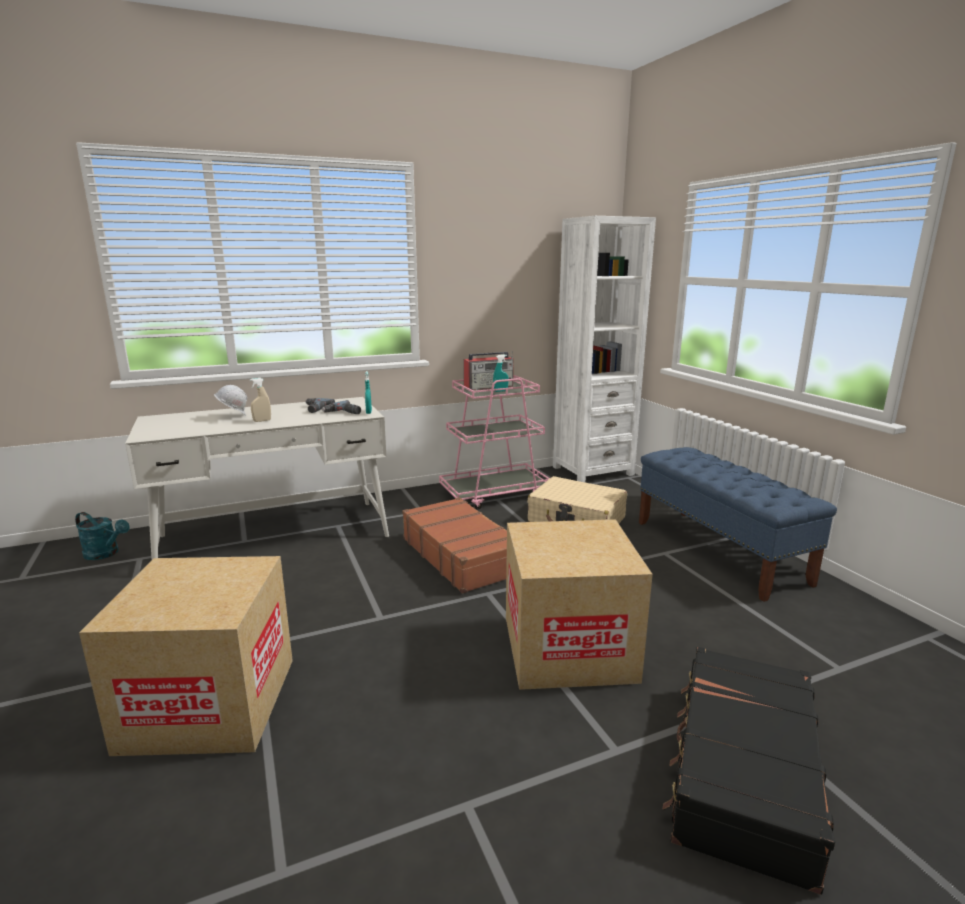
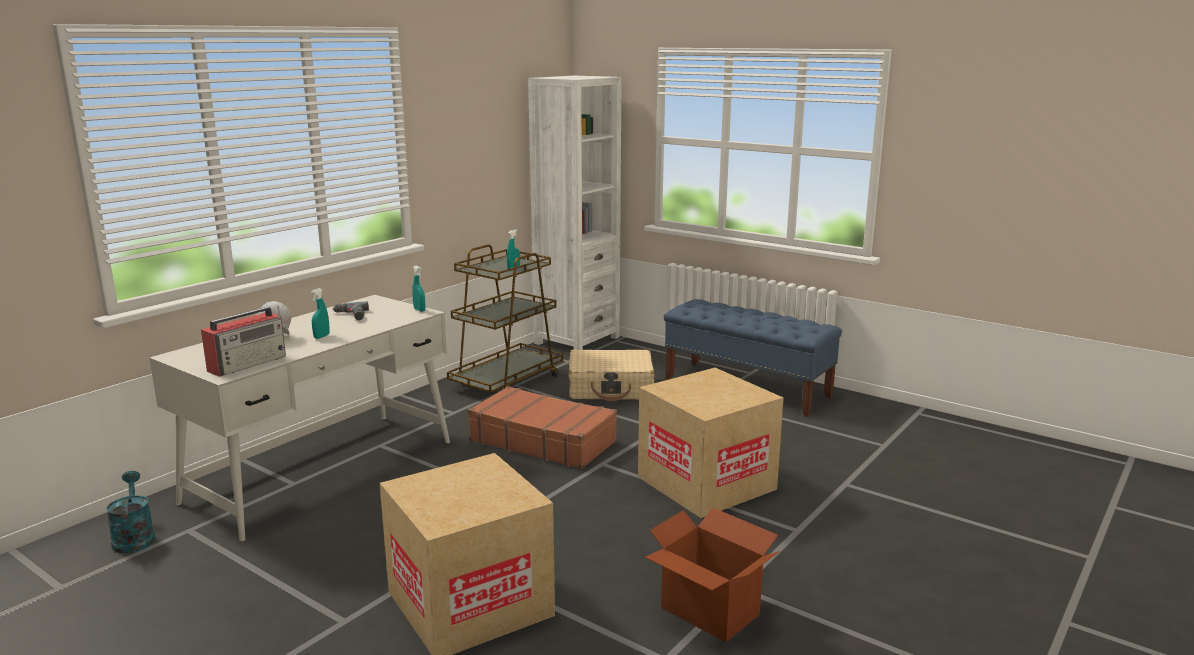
camera: 30 degrees left, 0 degrees up
(106, 554) = (134, 537): turquoise watering can -> turquoise watering can turned 105 degrees counterclockwise
(262, 421) = (321, 336): beige spray bottle -> turquoise spray bottle
(343, 413) = (393, 315): power drill -> none
(398, 825) = (709, 612): none -> cardboard box
(489, 387) = (494, 265): radio -> radio (249, 363)
(494, 494) = (507, 381): pink cart -> brown cart
(741, 772) = (875, 517): black suitcase -> none

